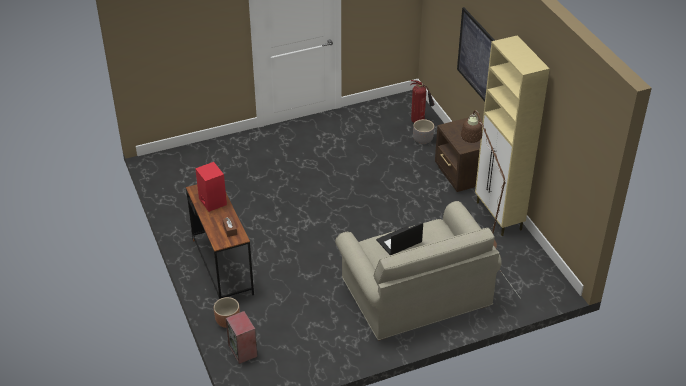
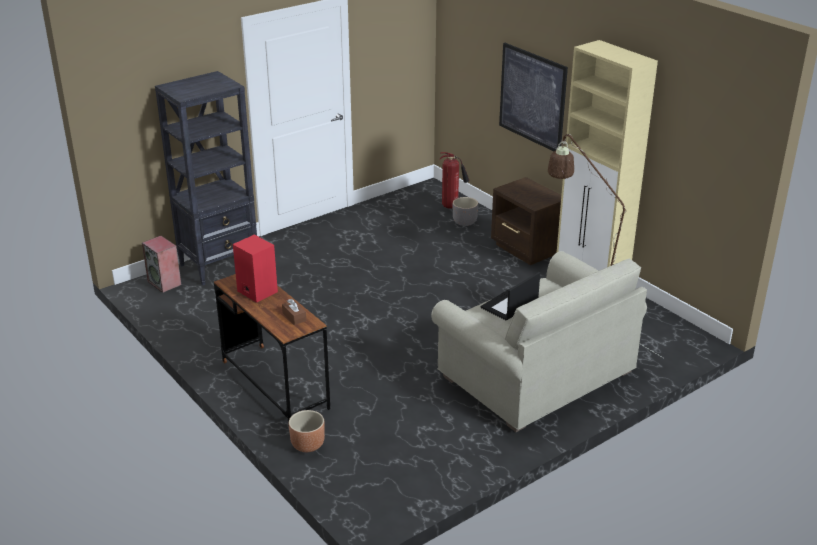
camera: 15 degrees left, 10 degrees down
(218, 151) = (220, 265): none -> black bookcase
(243, 351) = (344, 476): speaker -> speaker (165, 283)

